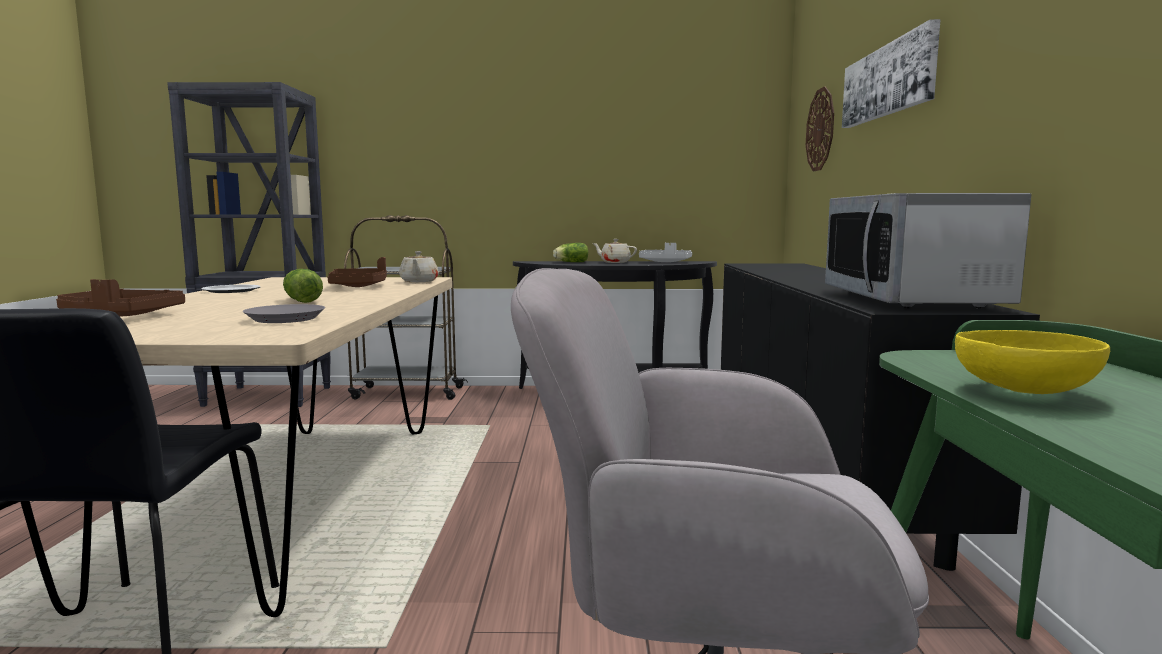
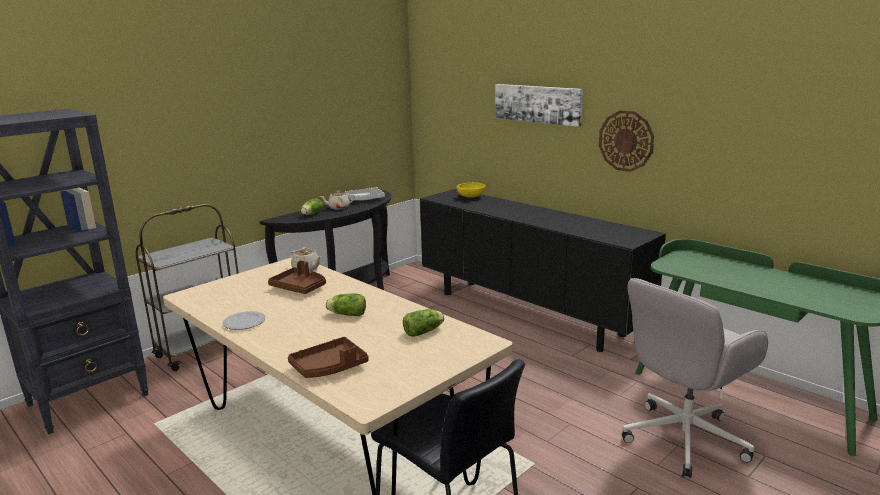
camera: 45 degrees left, 10 degrees up
(285, 319) = (424, 331): grey plate -> lettuce
(820, 129) = (461, 108): wall clock -> wall clock (626, 141)
(911, 300) = (611, 231): microwave -> none
(1023, 393) = (720, 277): yellow bowl -> yellow bowl (471, 197)

